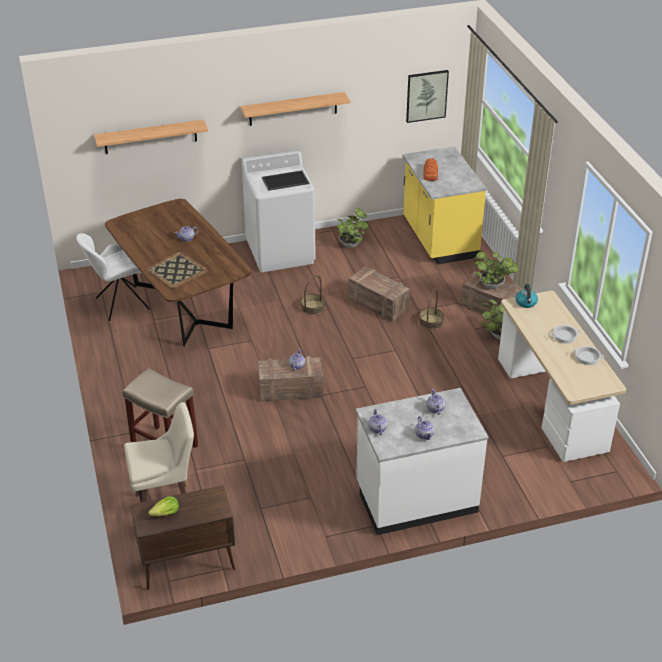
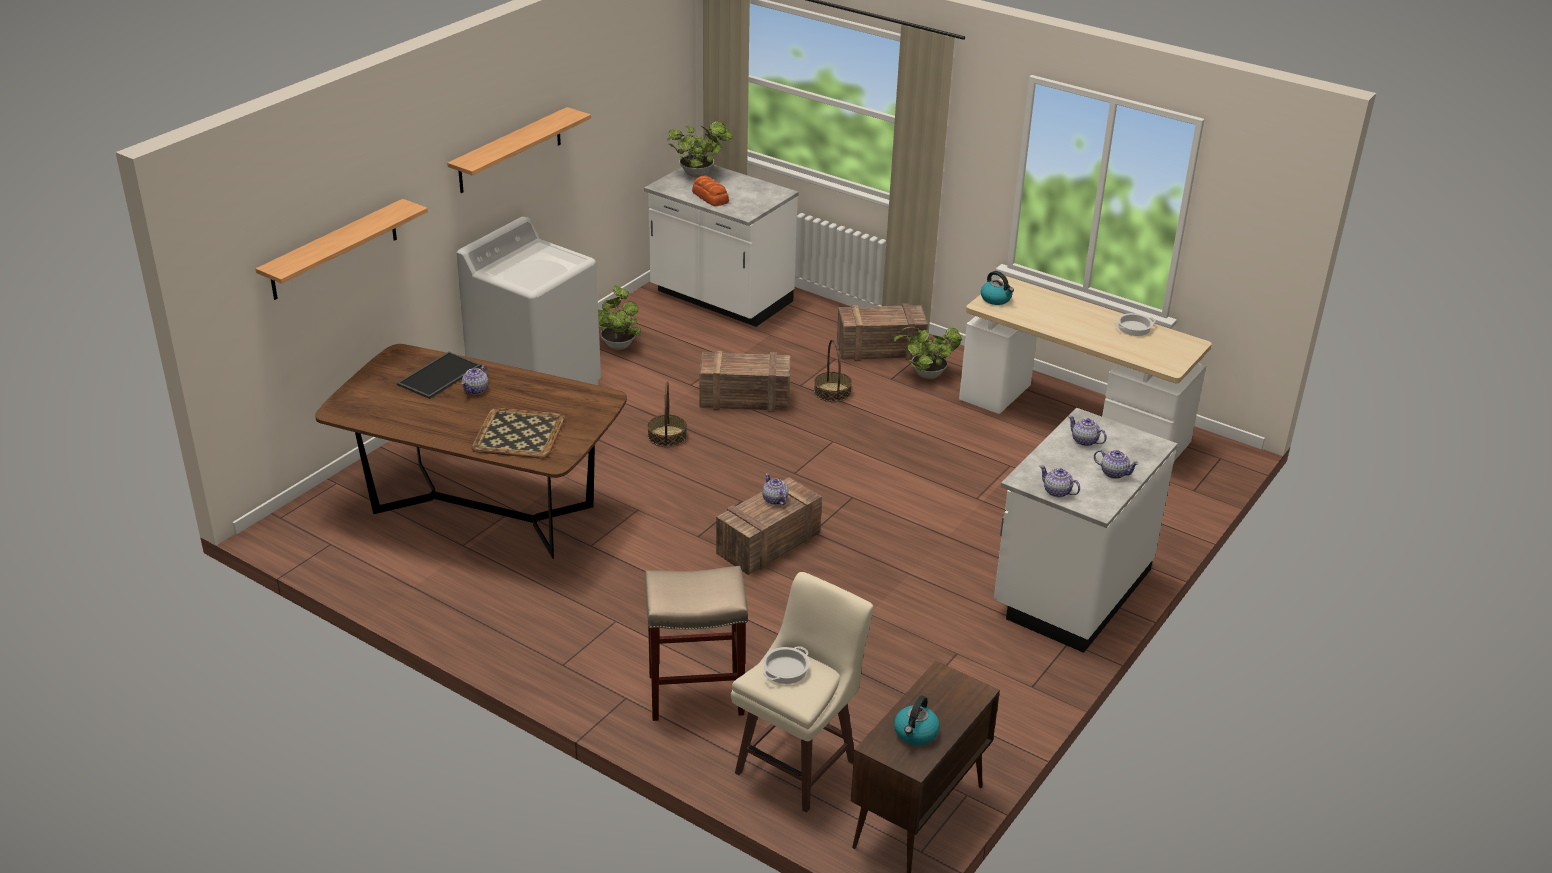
camera: 40 degrees left, 5 degrees down
(120, 304) = (383, 547): white chair -> none
(166, 513) = (915, 733): lettuce -> kettle
(285, 181) = (545, 263): tray -> tray (439, 376)
(426, 95) = (653, 91): picture -> none
(438, 239) = (720, 299): yellow counter -> white counter
(493, 286) = (881, 315): potted plant -> potted plant (699, 173)
(565, 336) = (1082, 316): cooking pot -> cooking pot (785, 669)

